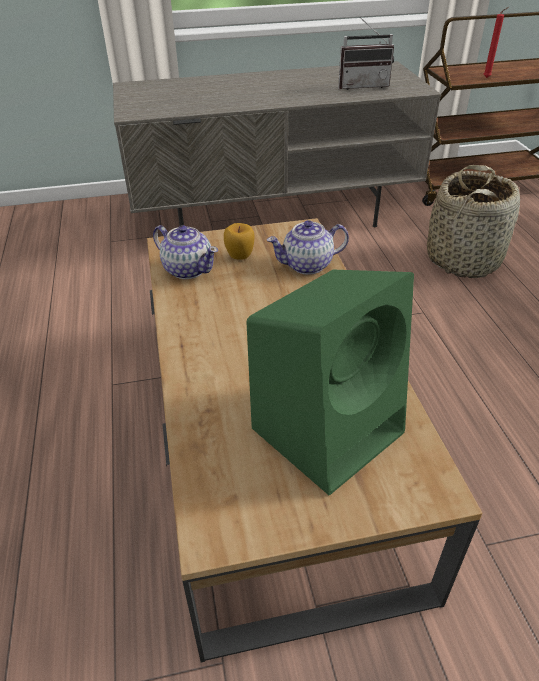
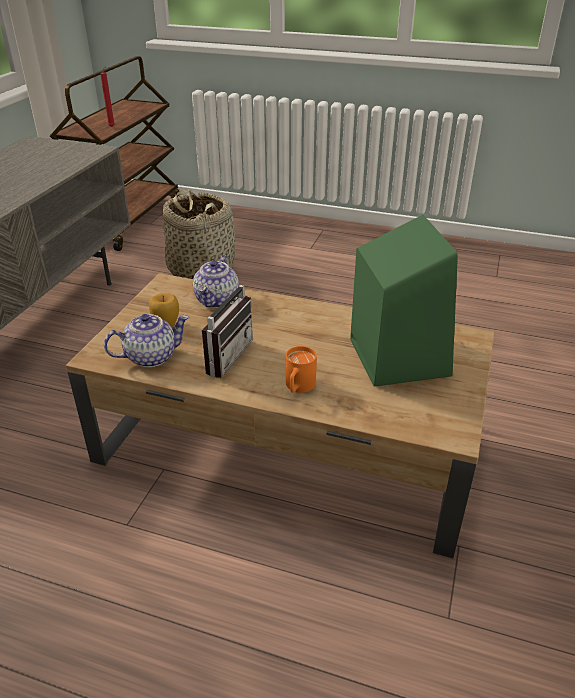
camera: 60 degrees left, 5 degrees down
(208, 372) = (298, 387): none -> orange mug
(362, 85) = (48, 162): radio -> radio (222, 355)

